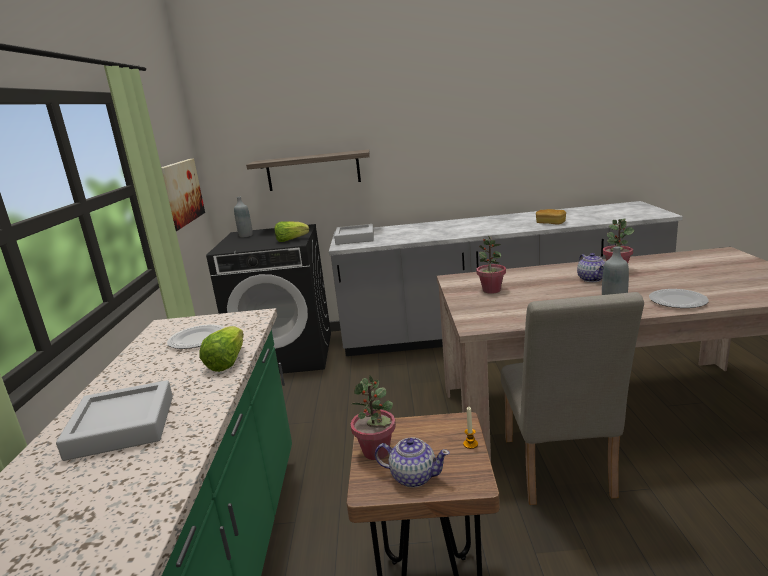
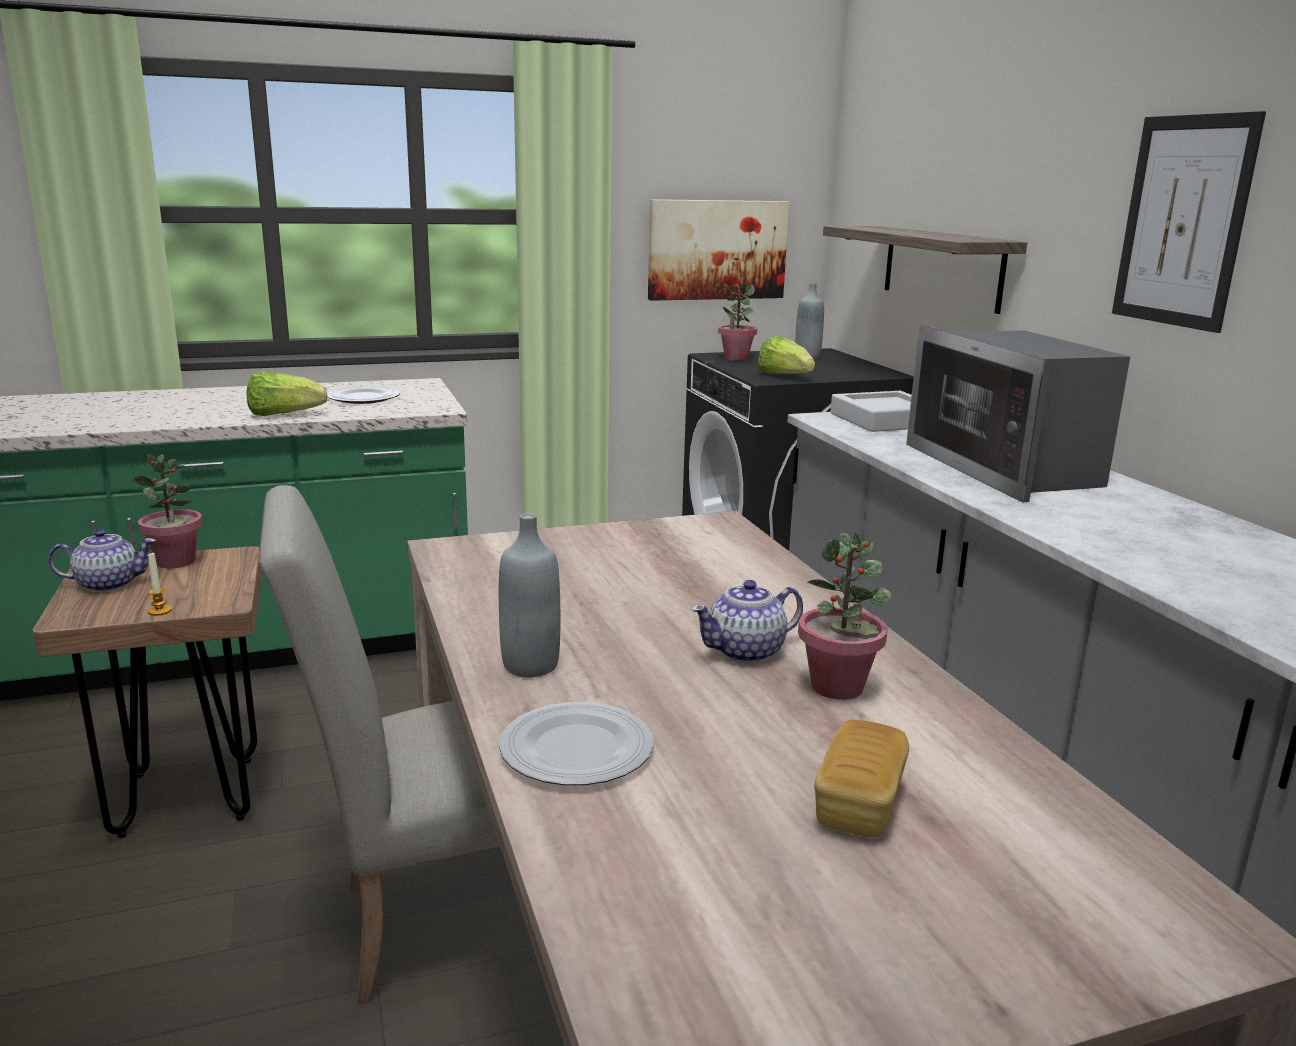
camera: 70 degrees right, 0 degrees up
(122, 426) = (154, 405): grey tray -> none
(413, 476) = (107, 584): teapot -> teapot turned 105 degrees counterclockwise
(436, 229) = (1006, 467): none -> microwave
(446, 128) = (1183, 221): none -> picture
(491, 290) = (644, 554): potted plant -> potted plant (735, 358)
(550, 223) = (1181, 573): bread -> bread (859, 804)

